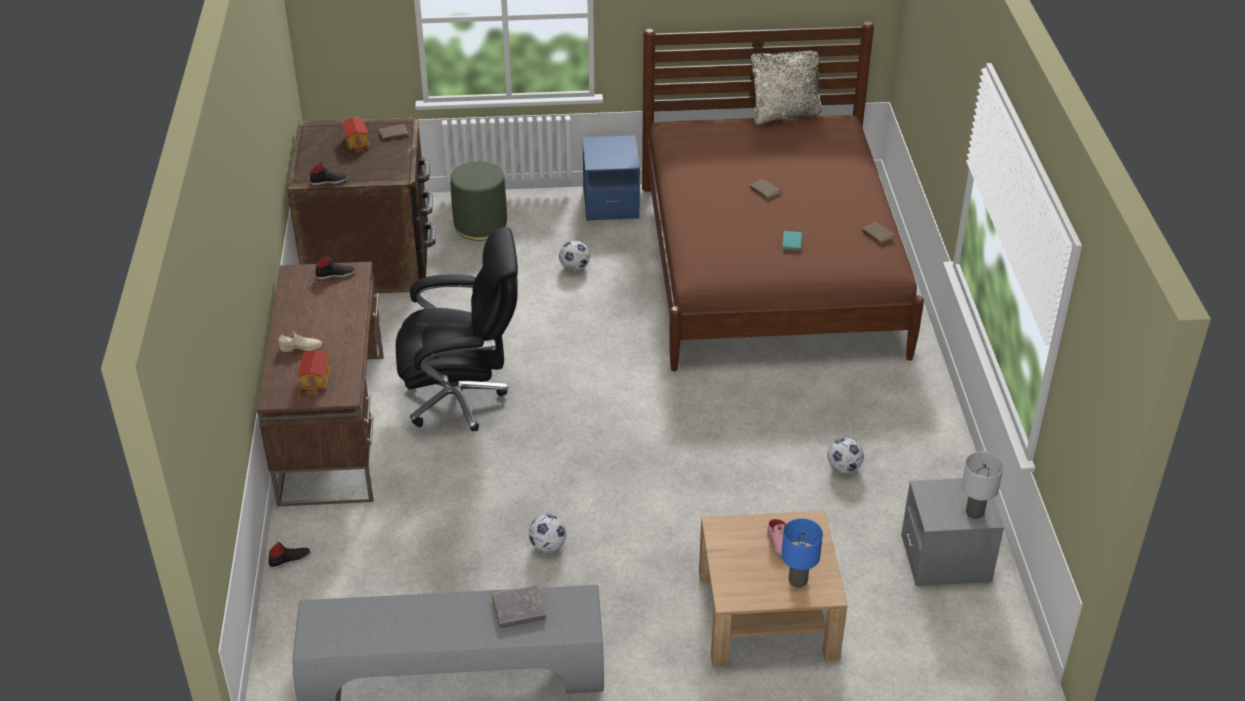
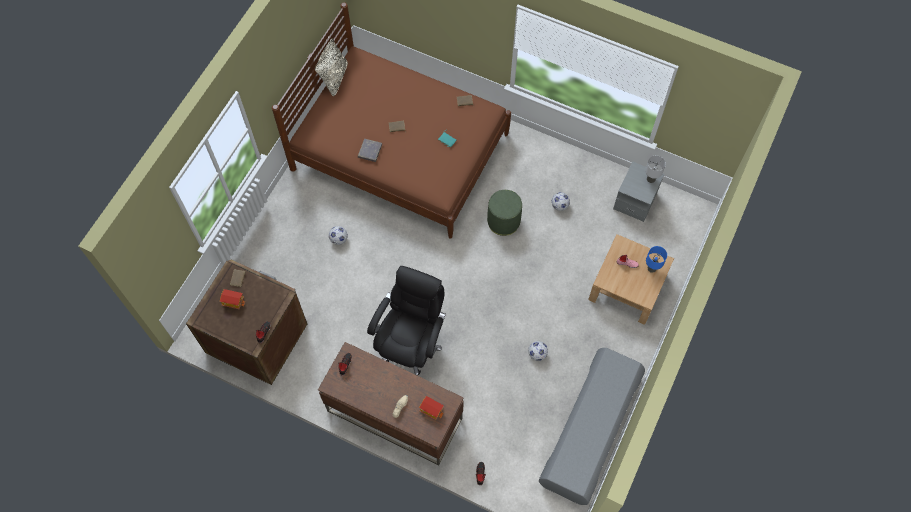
camera: 60 degrees left, 25 degrees up
(480, 225) = (267, 266): green ottoman -> green ottoman (503, 221)
(519, 609) = (604, 387): grey book -> grey book (370, 151)
(611, 203) = (293, 193): blue nightstand -> none

